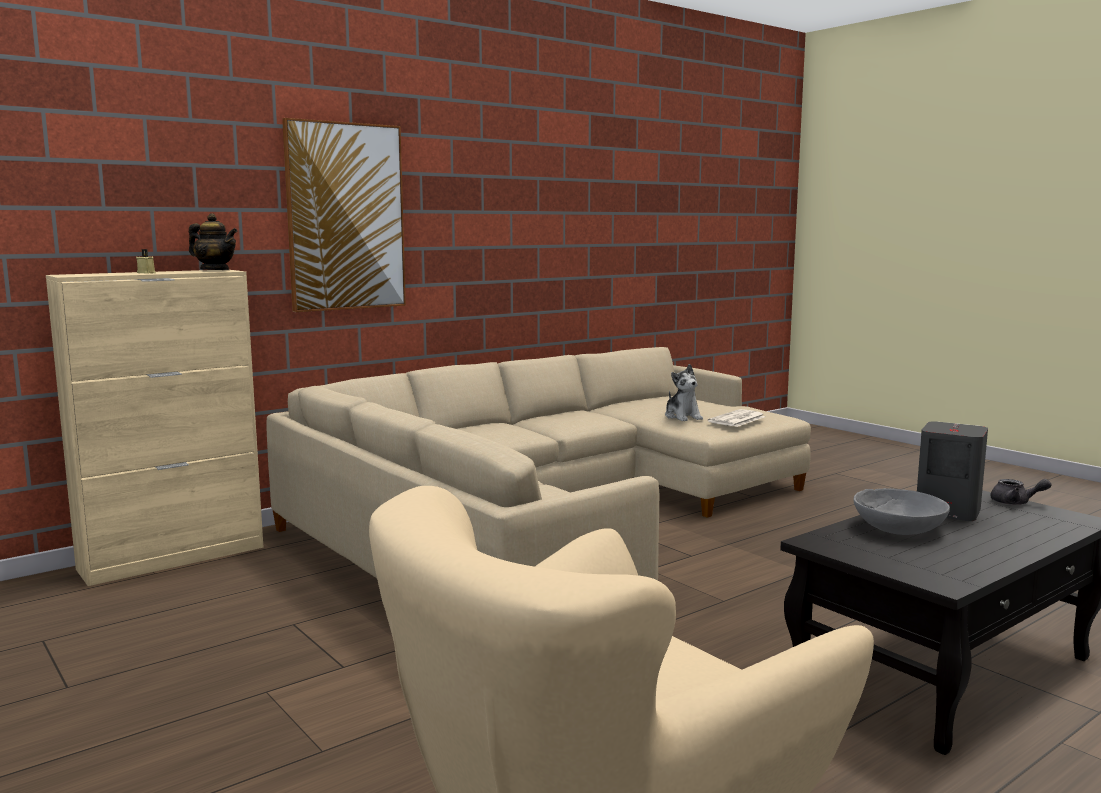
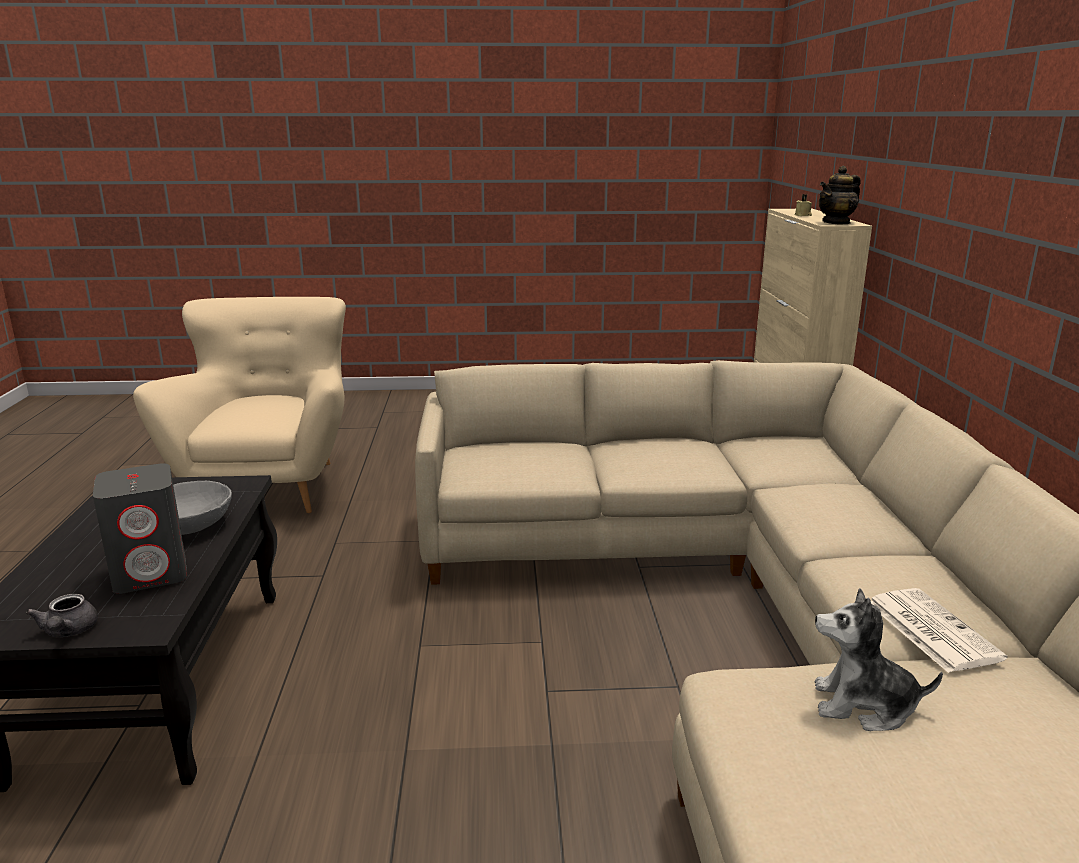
camera: 125 degrees right, 10 degrees up
(345, 217) = (967, 179): picture -> none
(737, 419) = (793, 766): newspaper -> newspaper (930, 629)
(1015, 503) = (68, 632): grey teapot -> grey teapot turned 75 degrees counterclockwise

